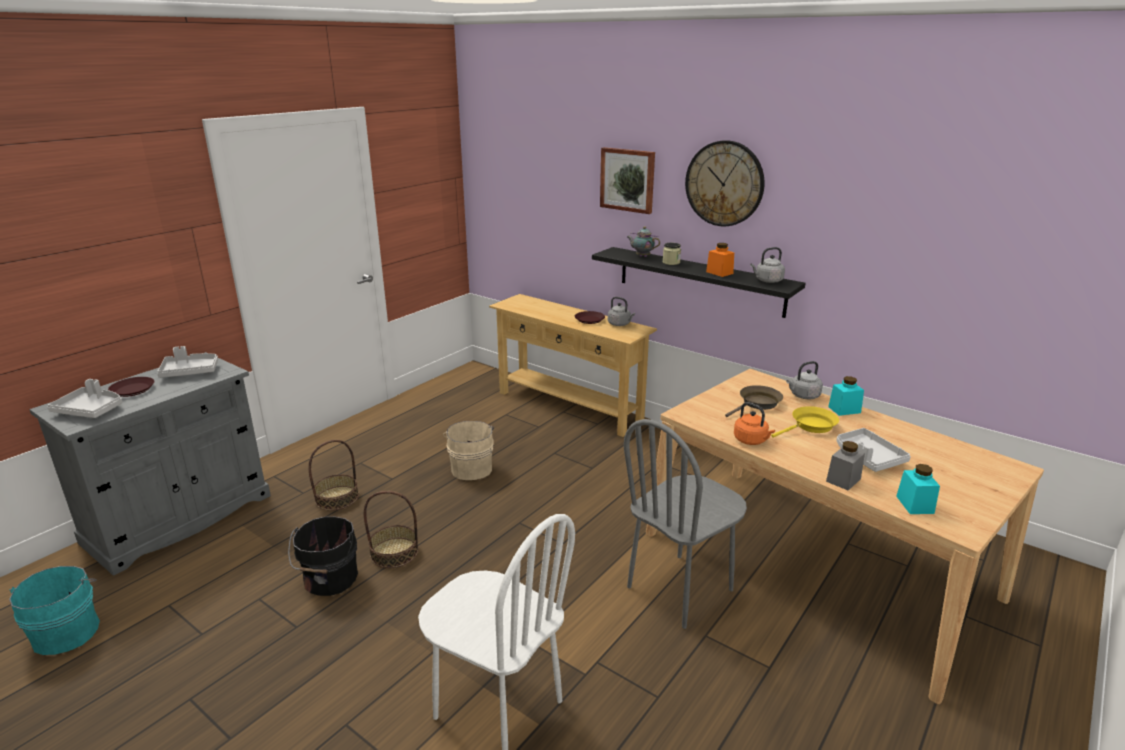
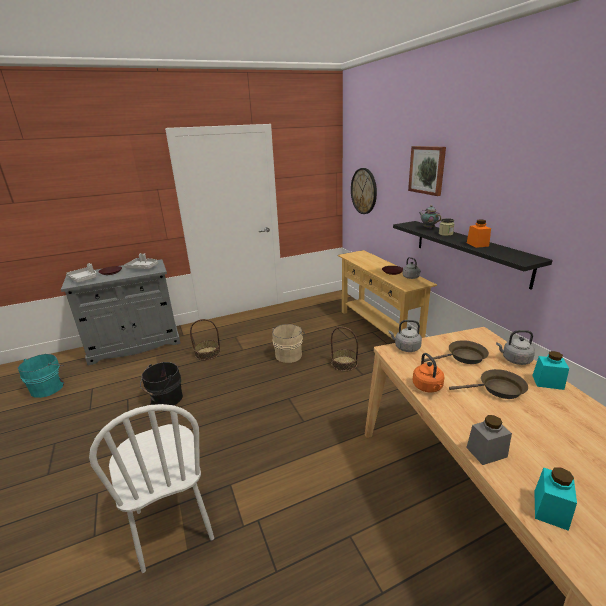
camera: 30 degrees right, 0 degrees up
(394, 552) = (207, 394): basket -> basket (344, 363)
(680, 589) = (358, 487): grey chair -> none
(724, 183) = (493, 170): wall clock -> wall clock (364, 191)
(767, 281) = (514, 254): grey kettle -> grey kettle (405, 348)
(811, 426) = (498, 389): yellow frying pan -> brown frying pan
(868, 457) = (534, 437): grey tray -> none

